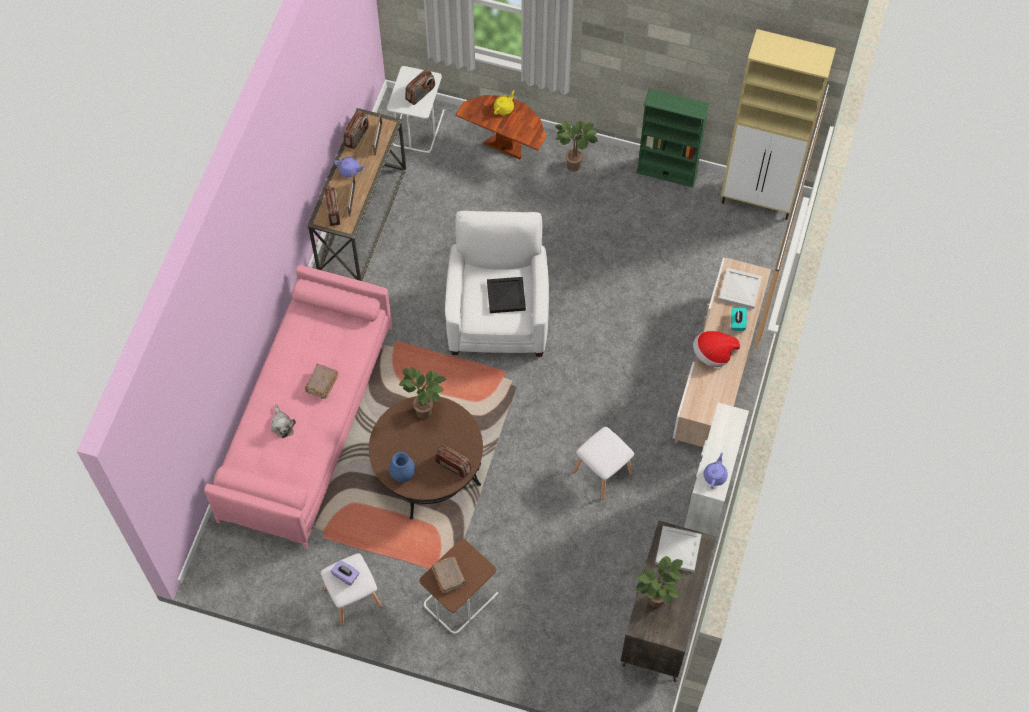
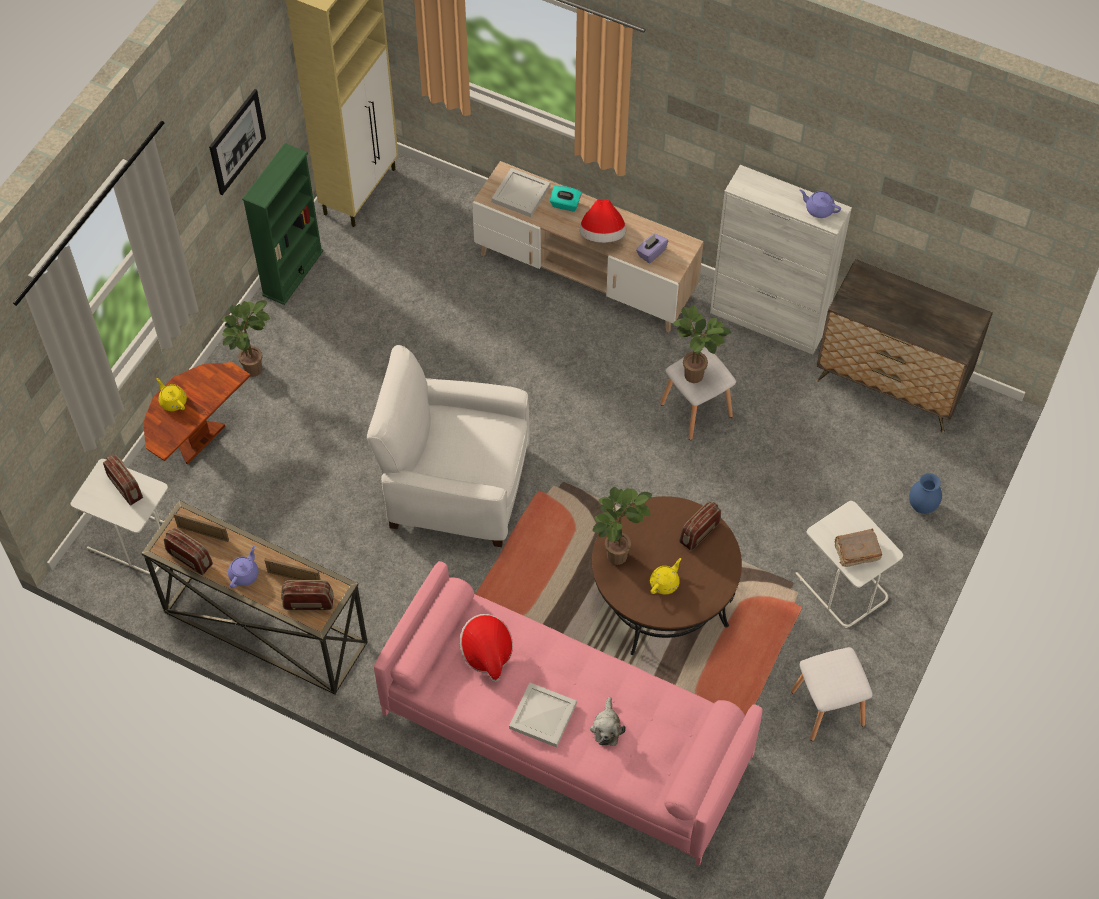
camera: 80 degrees left, 5 degrees down
(282, 425) = (607, 727): plush toy -> plush toy turned 105 degrees clockwise
(321, 384) = (555, 670): brown book -> none
(329, 339) = (487, 653): none -> hat
(346, 575) = (833, 677): purple tissue box -> purple tissue box (651, 253)
(403, 474) = (702, 591): blue vase -> blue vase (921, 506)
(406, 447) = (665, 583): none -> yellow teapot
(460, 598) = (841, 586): brown side table -> white side table
(506, 296) = (471, 435): black tray -> none
(655, 602) = (931, 329): potted plant -> potted plant (697, 376)
(668, 58) = (237, 141): none -> picture
(678, 550) = (868, 296): white tray -> white tray (544, 715)

